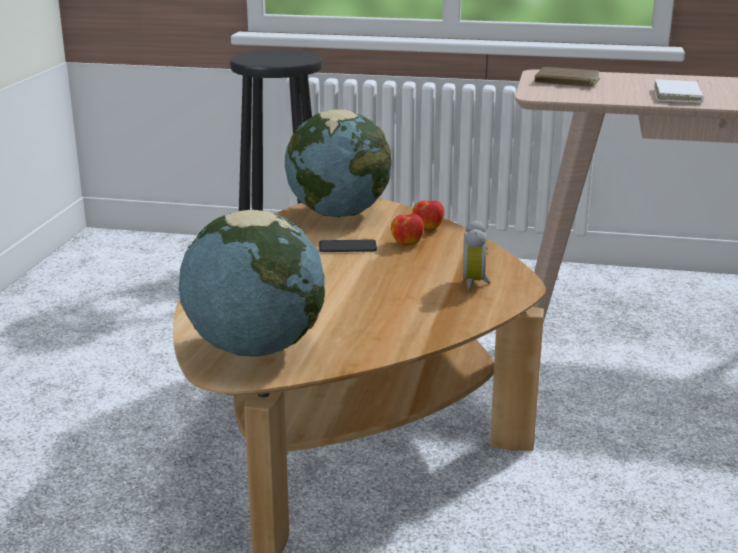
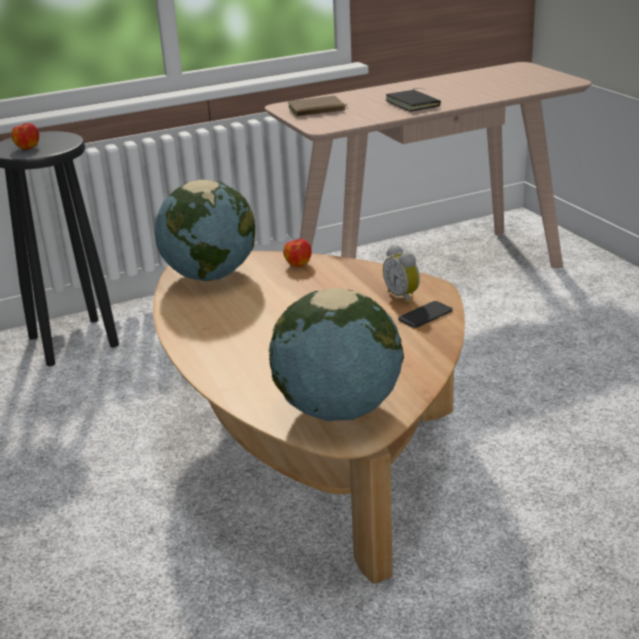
camera: 35 degrees left, 5 degrees up
(347, 247) = (265, 301): phone -> phone (425, 315)
(407, 243) = (303, 282): apple -> apple (27, 147)
(680, 96) = (414, 104): white book -> black book

